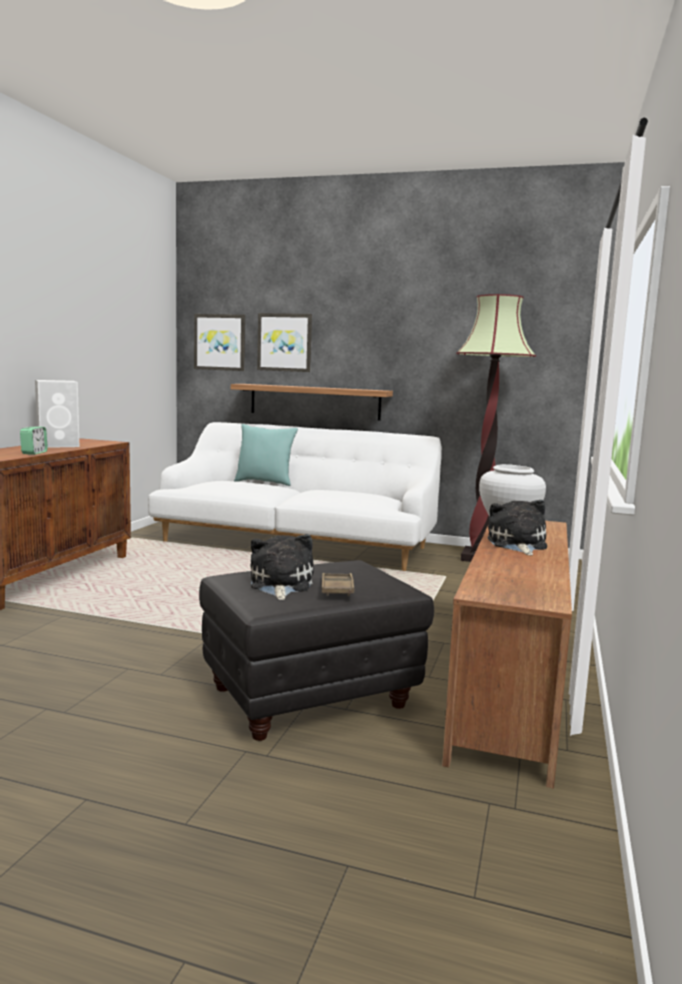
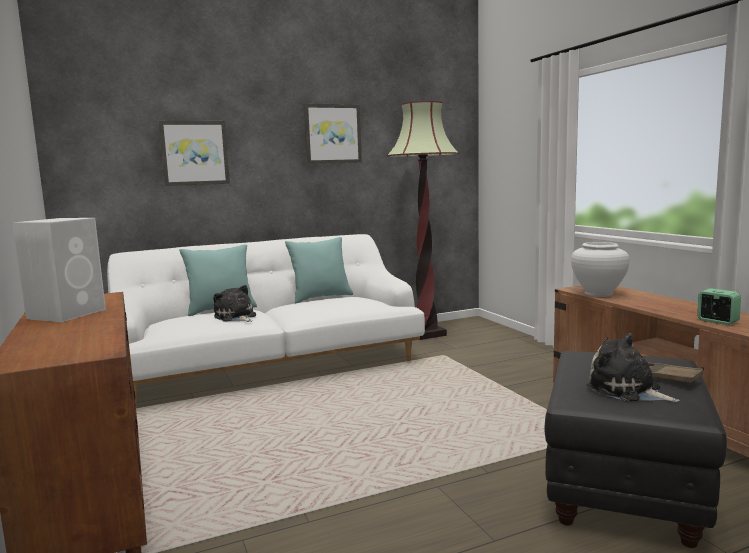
camera: 40 degrees left, 0 degrees up
(34, 453) = (101, 330): alarm clock -> alarm clock (717, 321)
(220, 342) = (107, 156): picture -> picture (332, 134)
(314, 401) = (237, 215): shelf -> none
(357, 490) = (321, 297): none -> turquoise pillow
(517, 544) = (656, 304): plush toy -> plush toy (236, 317)

